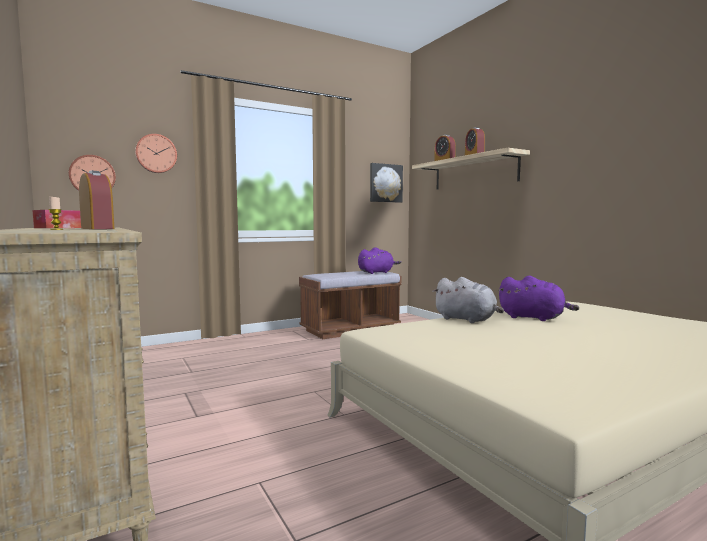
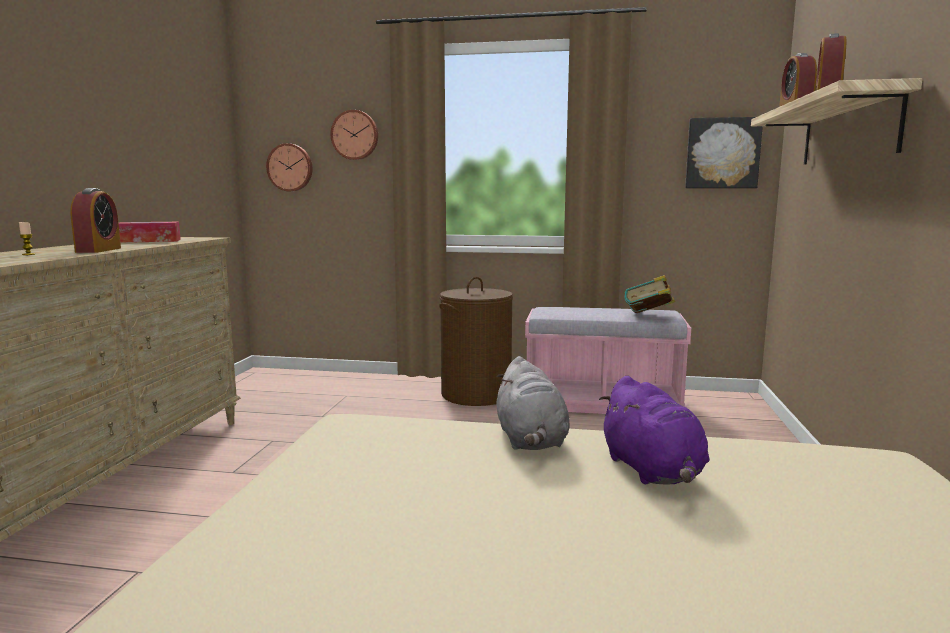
camera: 40 degrees right, 5 degrees up
(273, 339) = (476, 394): none -> brown laundry basket
(350, 329) = (602, 403): brown bench -> pink bench
(377, 272) = (649, 316): purple plush toy -> book

